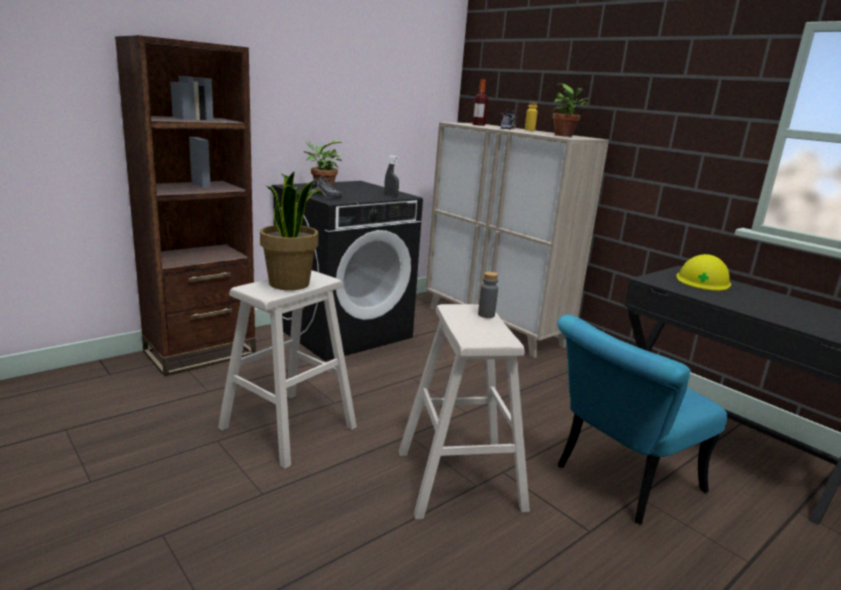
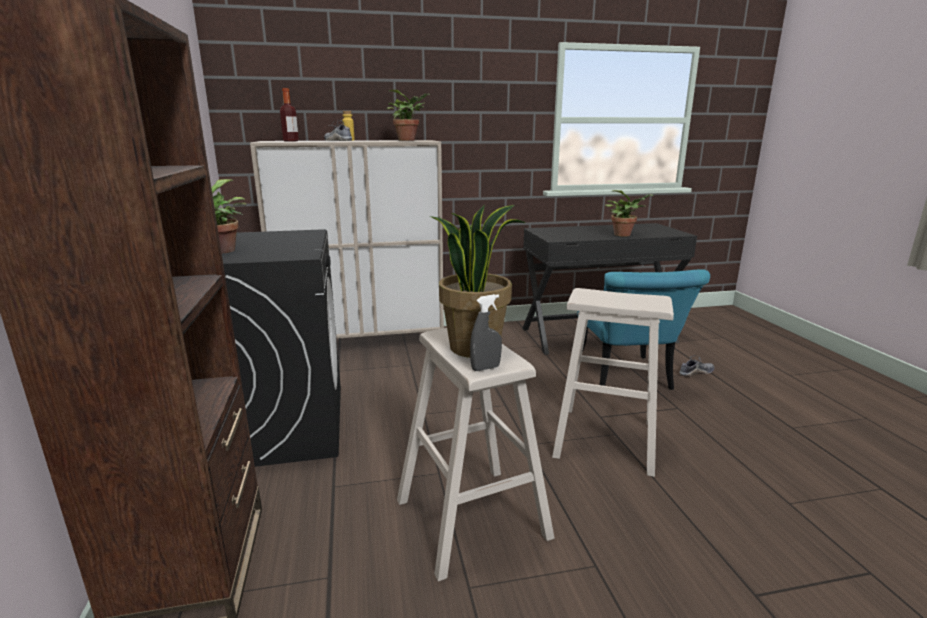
camera: 60 degrees left, 0 degrees up
(326, 196) = (270, 254): shoe -> shoe (695, 372)
(391, 195) = (302, 235): grey spray bottle -> grey spray bottle (485, 368)
(486, 315) = (601, 293): grey bottle -> none
(703, 281) = (561, 231): yellow hard hat -> none
(762, 311) = (624, 235): none -> potted plant

